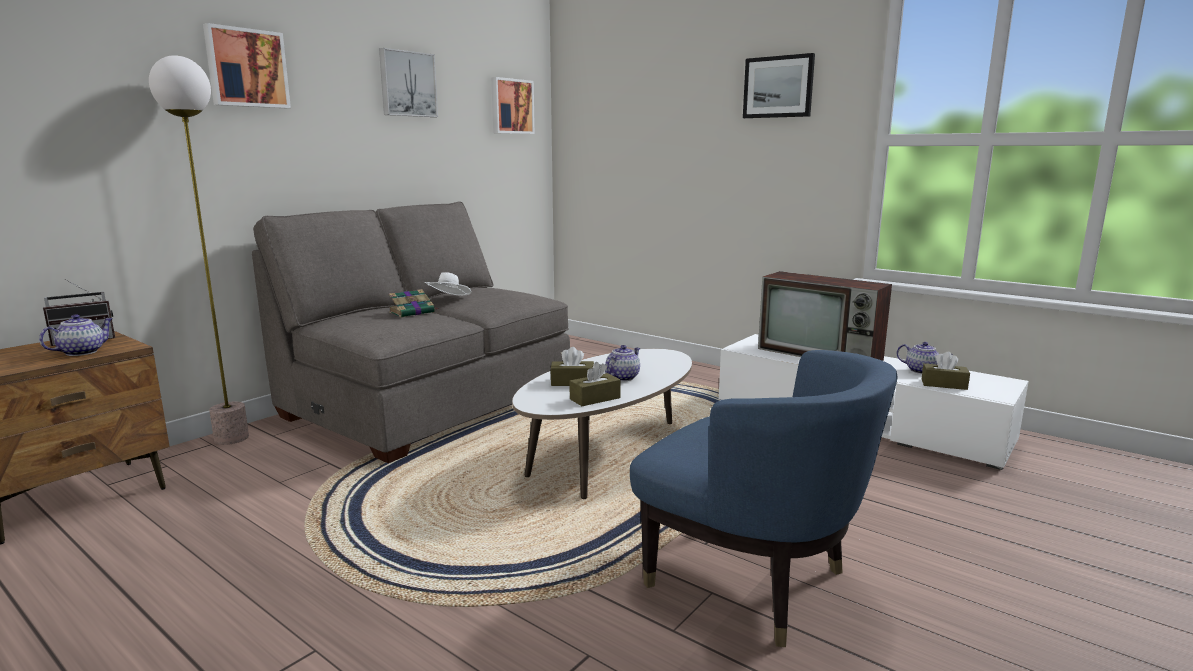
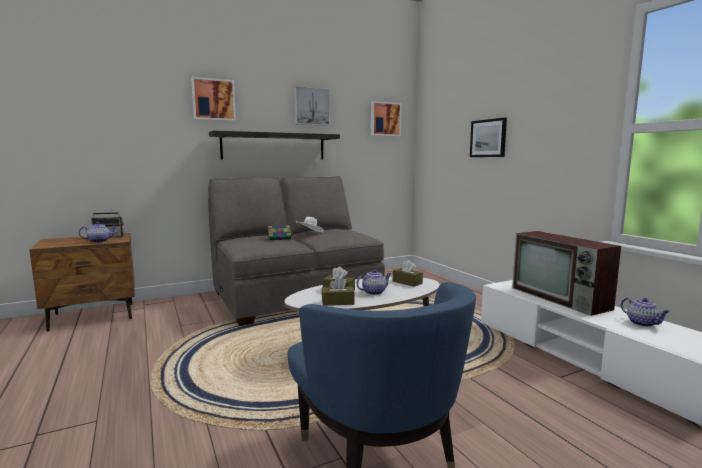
camera: 25 degrees right, 5 degrees down
(231, 438) = (184, 299): floor lamp -> none
(353, 154) = (274, 146): none -> shelf
(778, 87) = (550, 93): picture -> picture (488, 138)
(944, 384) = (652, 337): brown tissue box -> brown tissue box (407, 282)

